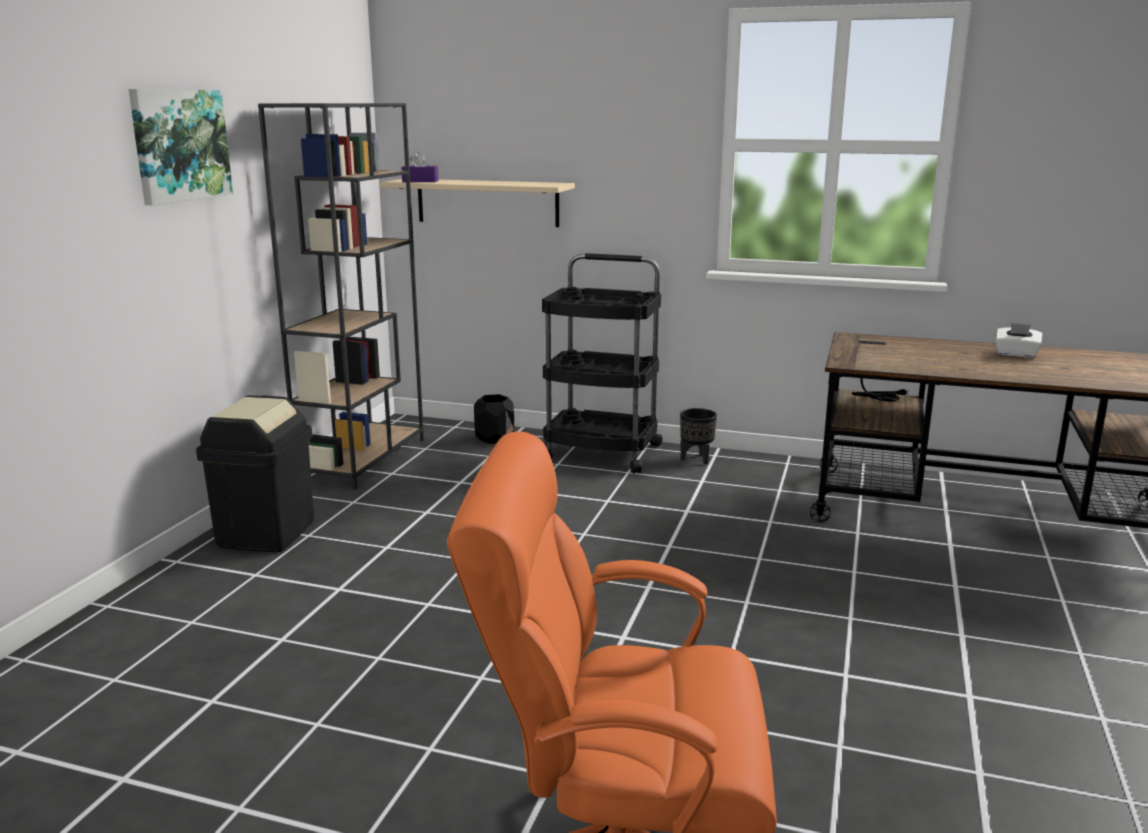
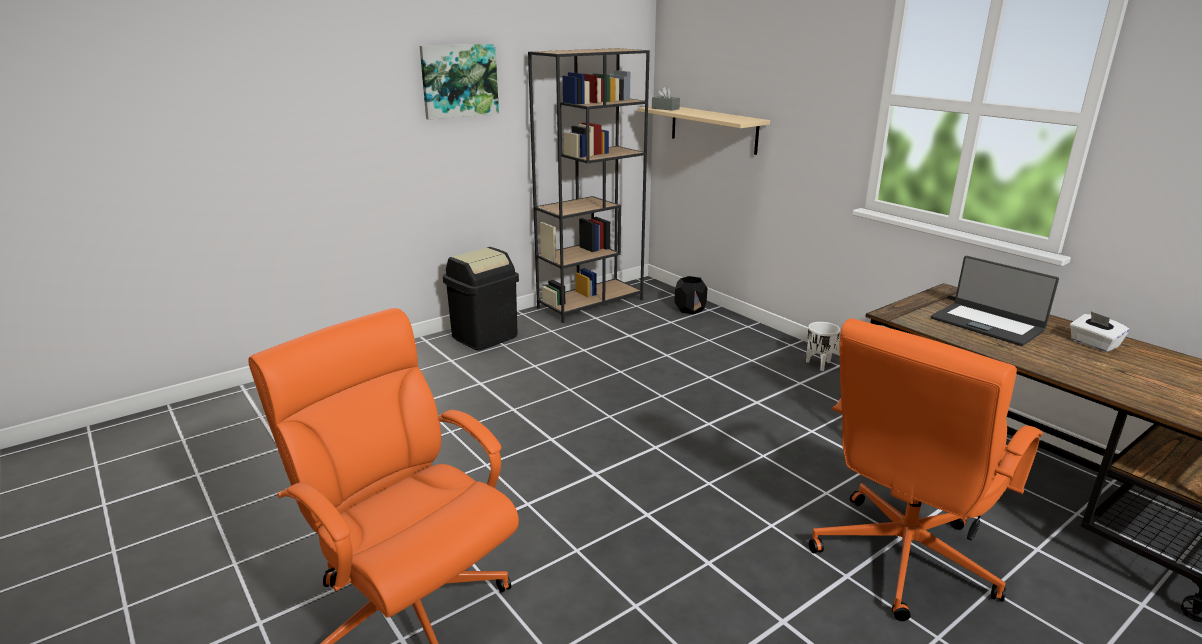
camera: 35 degrees right, 5 degrees up
(420, 181) = (665, 108): purple tissue box -> grey tissue box
(600, 453) = (750, 340): black cart -> none
(696, 459) = (818, 364): black planter -> white planter
(926, 356) = (987, 324): none -> laptop
(977, 600) = (904, 555): none -> orange office chair

